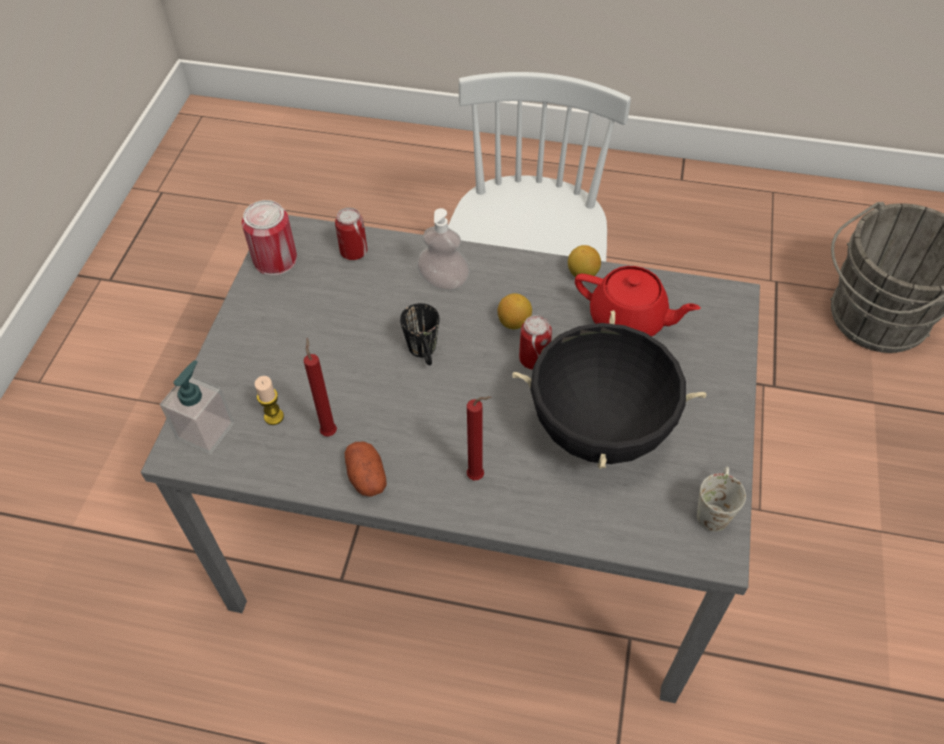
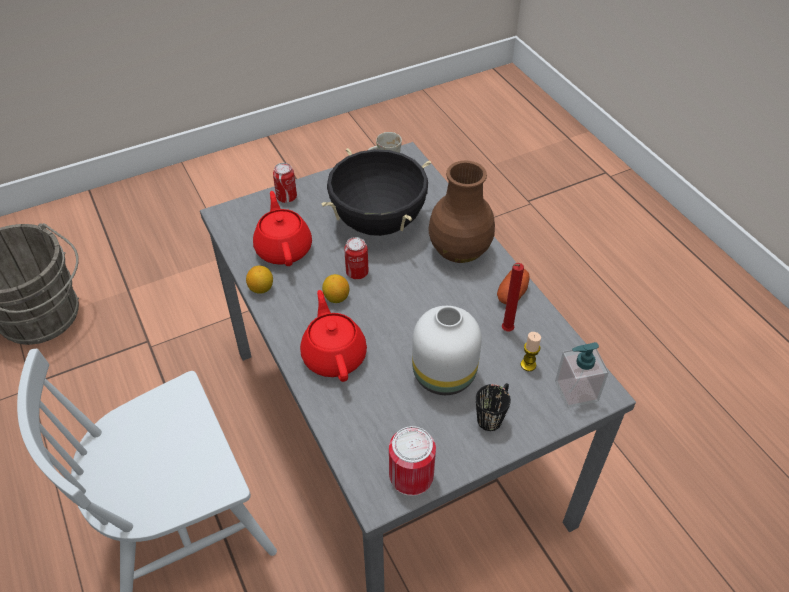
camera: 130 degrees left, 5 degrees down
(338, 342) = (442, 375): none -> white vase
(354, 252) = (355, 429): can -> can (286, 197)
(425, 354) = (405, 324): black mug -> black mug (493, 414)
(444, 281) = (334, 355): soap dispenser -> red teapot
(478, 477) = (459, 250): red candle -> brown vase

